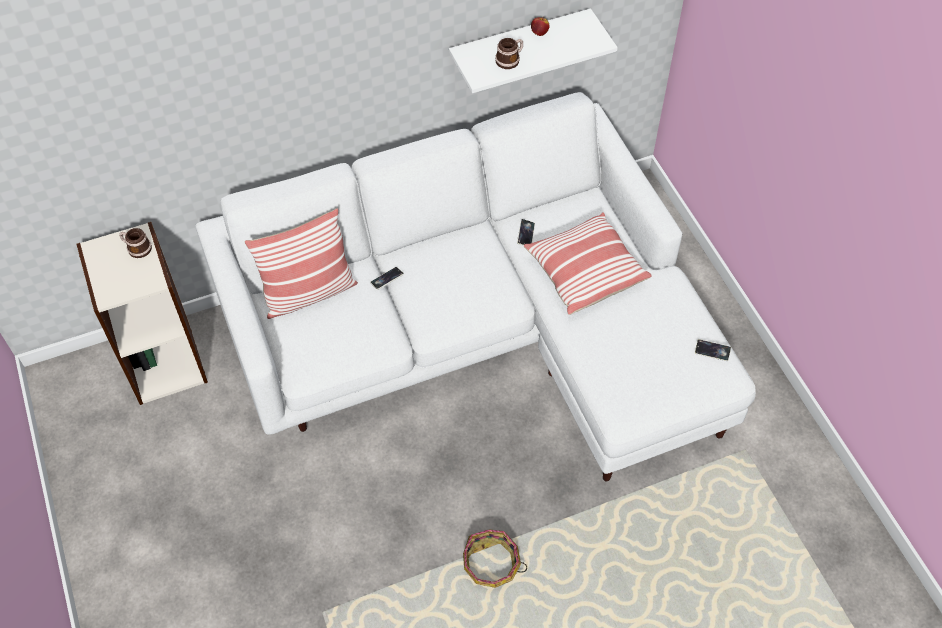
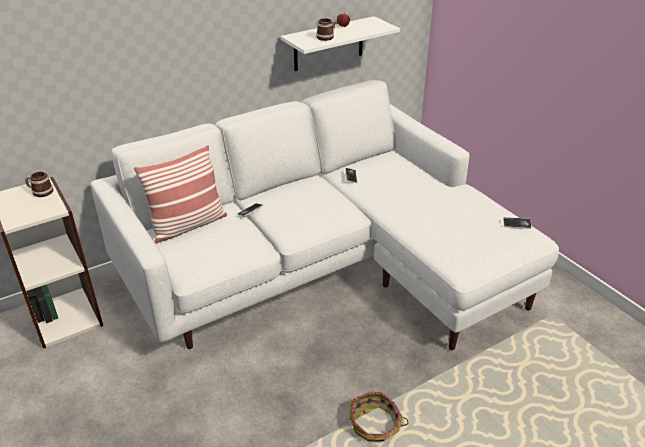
camera: 10 degrees left, 20 degrees down
(584, 272) = (402, 192): pillow -> none

